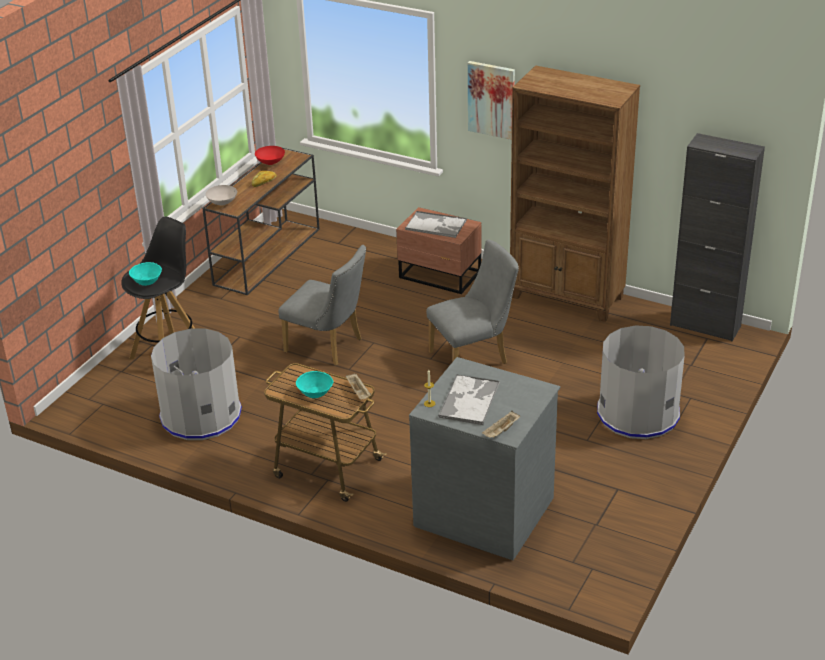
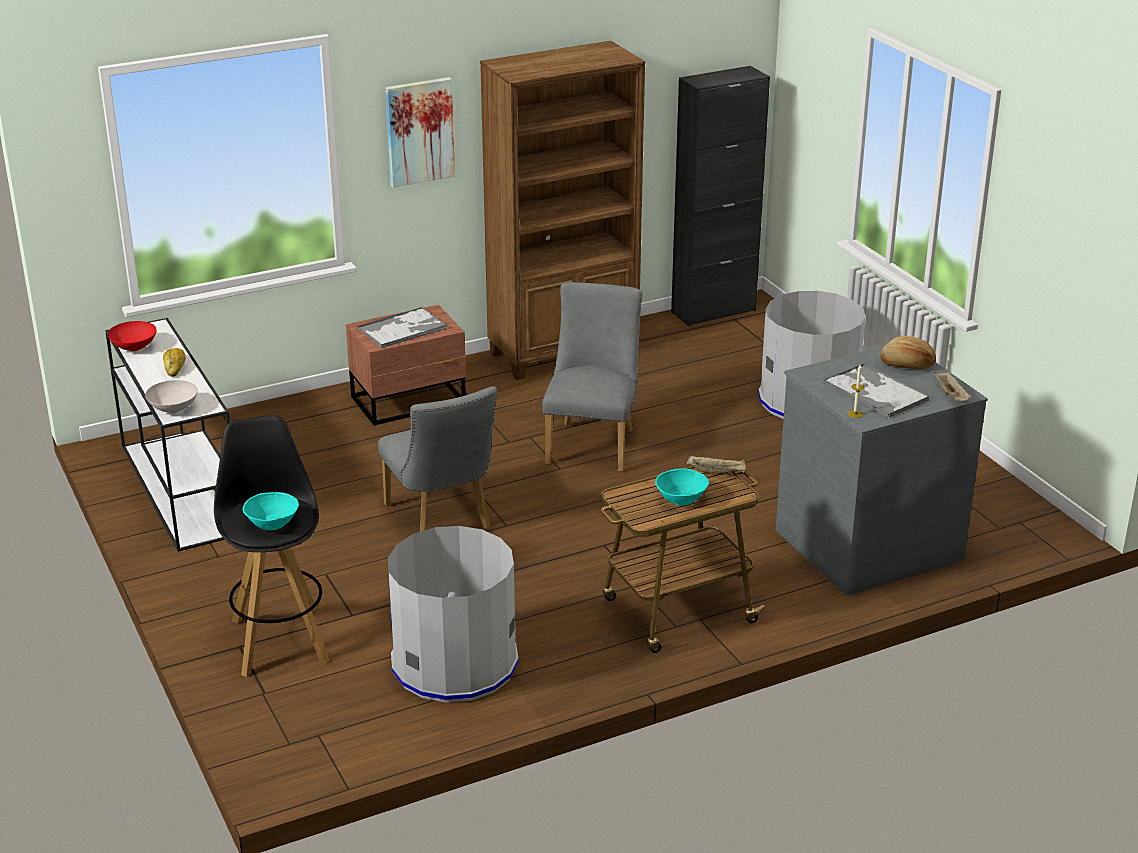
camera: 55 degrees left, 5 degrees down
(268, 255) = (179, 488): brown console table -> white console table
(329, 346) = (441, 521): grey chair -> grey chair turned 90 degrees clockwise
(524, 398) = (907, 364): none -> bread

